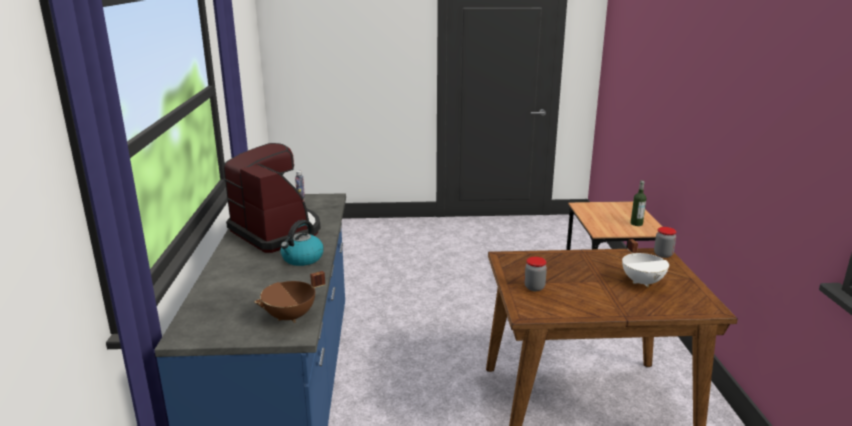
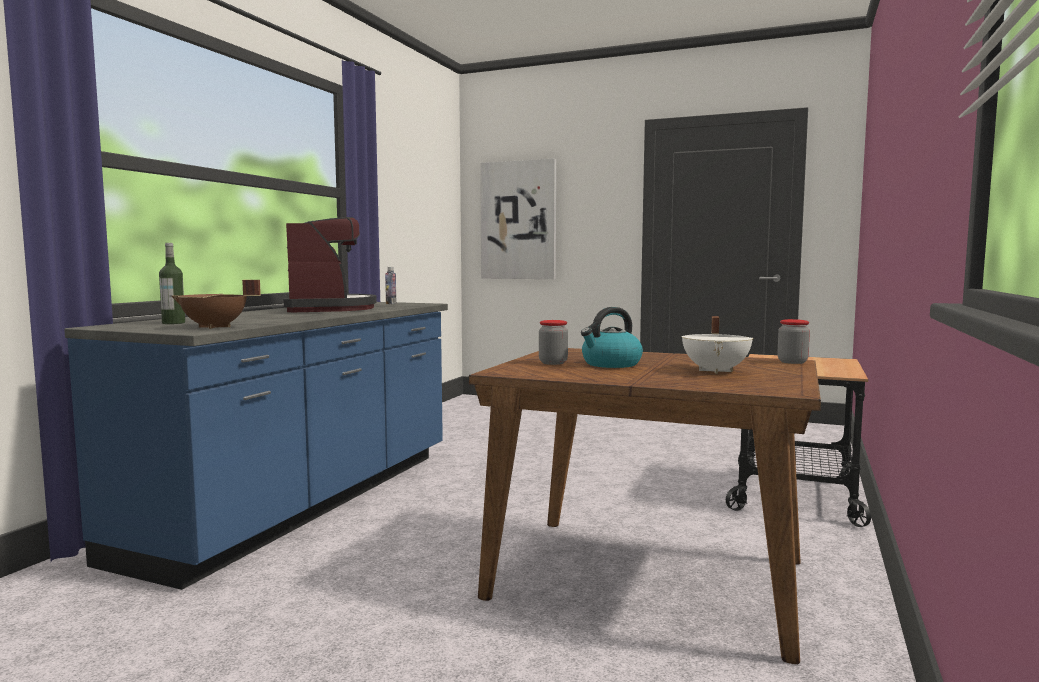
camera: 25 degrees right, 15 degrees down
(302, 259) = (311, 315): kettle -> kettle (610, 364)
(322, 64) = (518, 220): none -> picture
(636, 224) = (825, 369): bottle -> bottle (173, 323)

